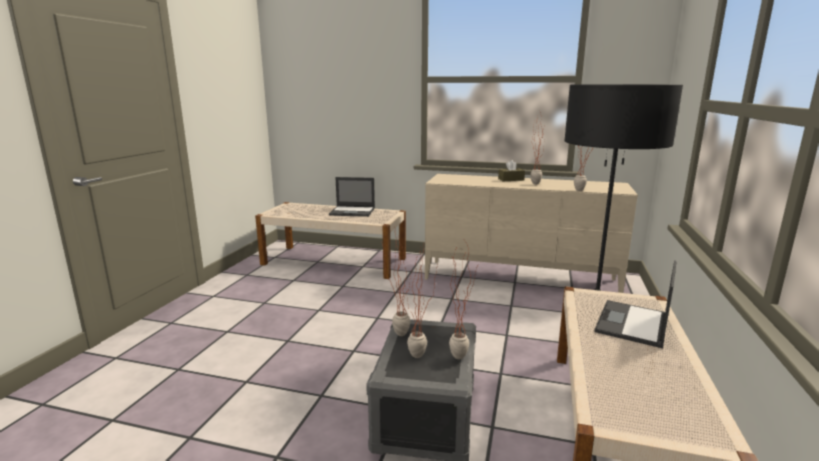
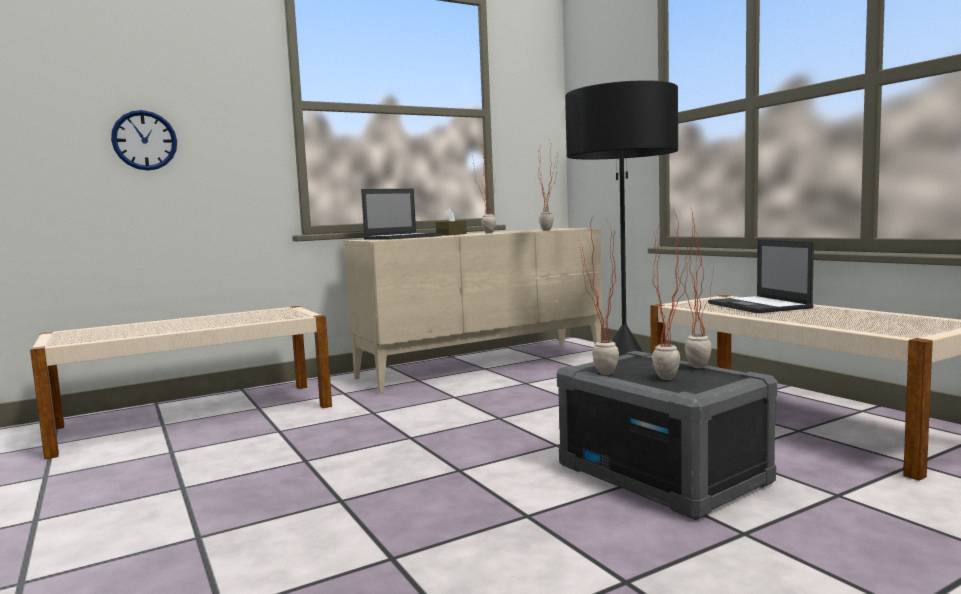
camera: 45 degrees left, 10 degrees down
(339, 104) = (144, 140): none -> wall clock
(353, 211) = (221, 317): laptop -> laptop (403, 237)

